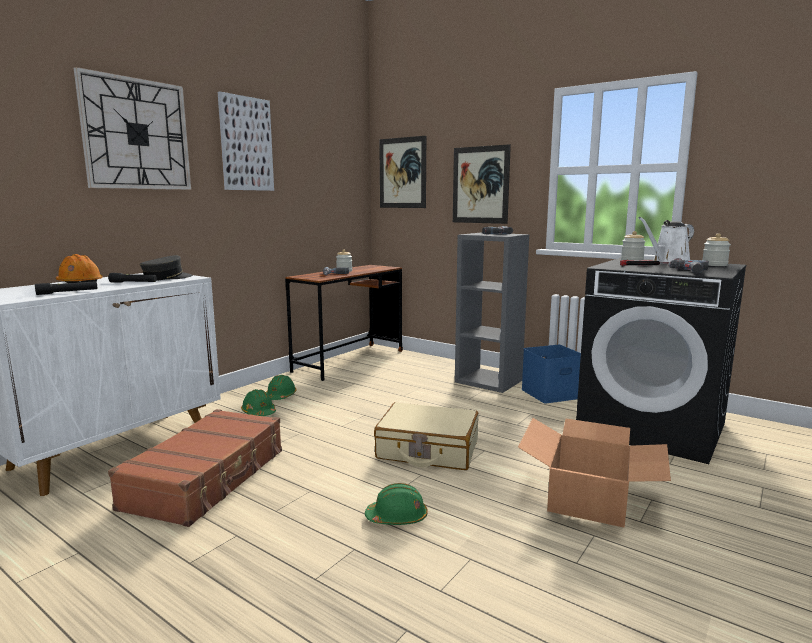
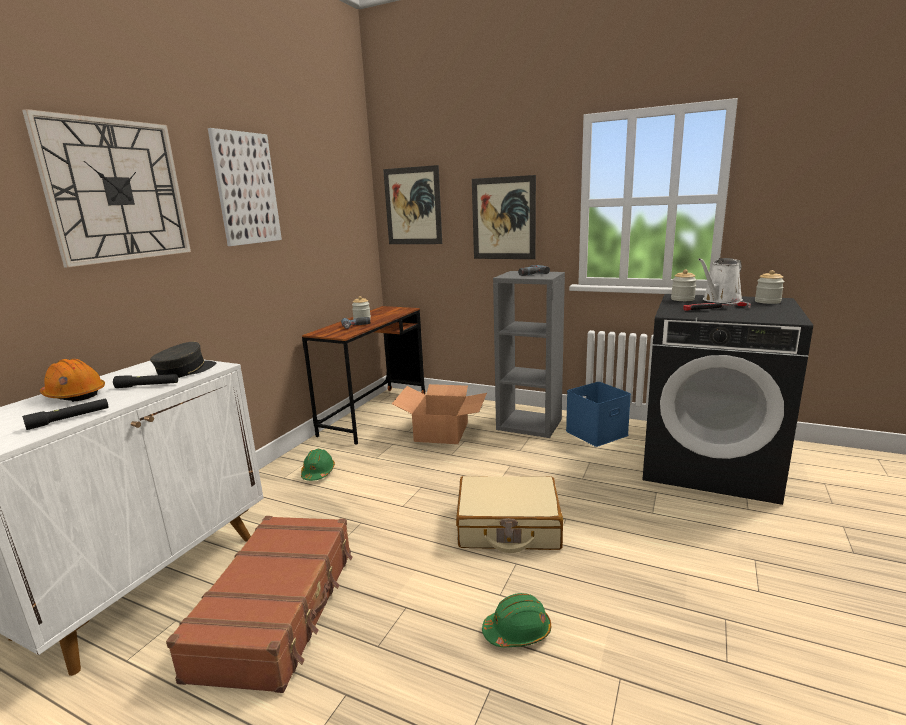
camera: 10 degrees left, 5 degrees up
(259, 412) = (302, 499): green hard hat -> none
(589, 499) = (697, 569): cardboard box -> cardboard box (442, 432)
(687, 271) = (758, 316): power drill -> none

